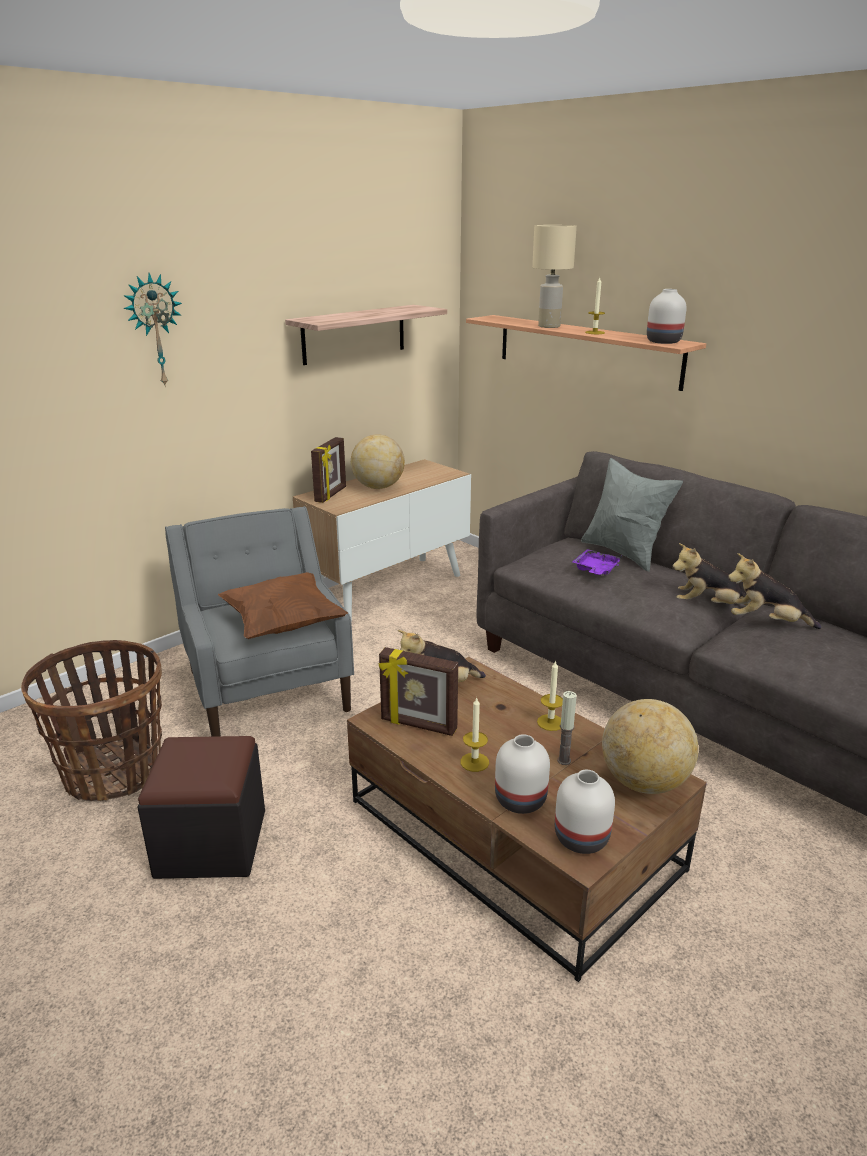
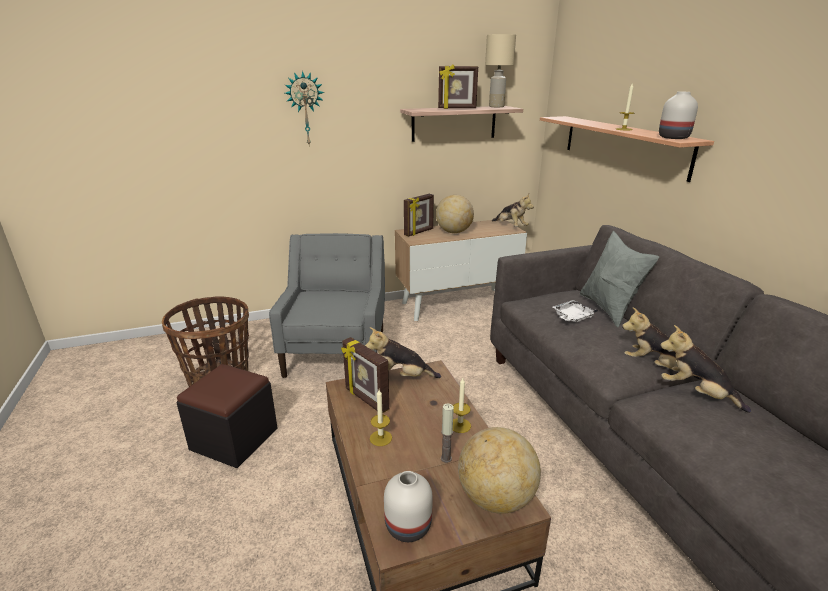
camera: 25 degrees right, 0 degrees up
(283, 624) = (337, 310): brown pillow -> none
(363, 314) = (457, 108): none -> picture frame
(444, 469) = (510, 227): none -> plush toy
(522, 800) = (389, 478): white vase -> none
(548, 326) = (593, 124): beige table lamp -> beige table lamp (496, 106)
(596, 570) = (572, 317): purple tray -> white tray

